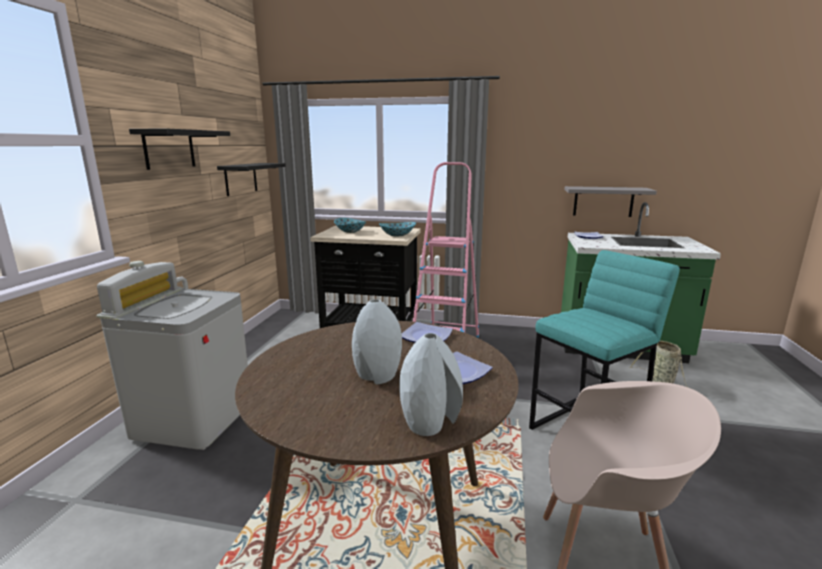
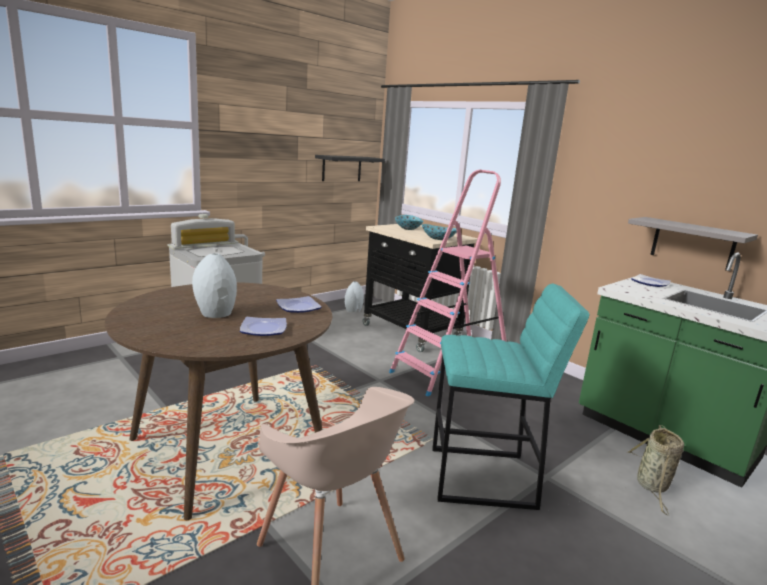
camera: 35 degrees right, 0 degrees up
(169, 149) = (267, 137): black shelf -> none
(430, 423) = (183, 341): grey vase -> grey vase (354, 310)

